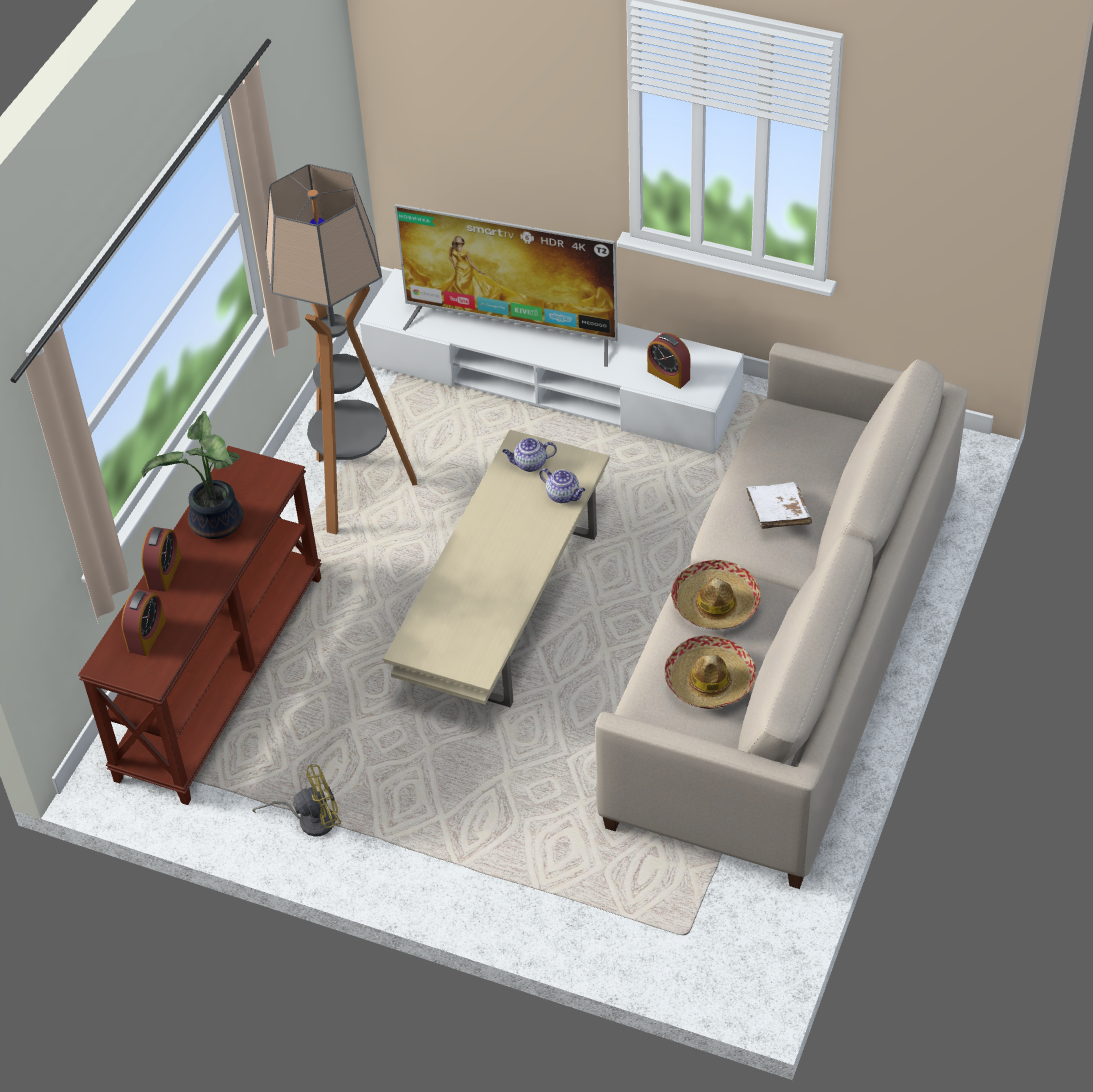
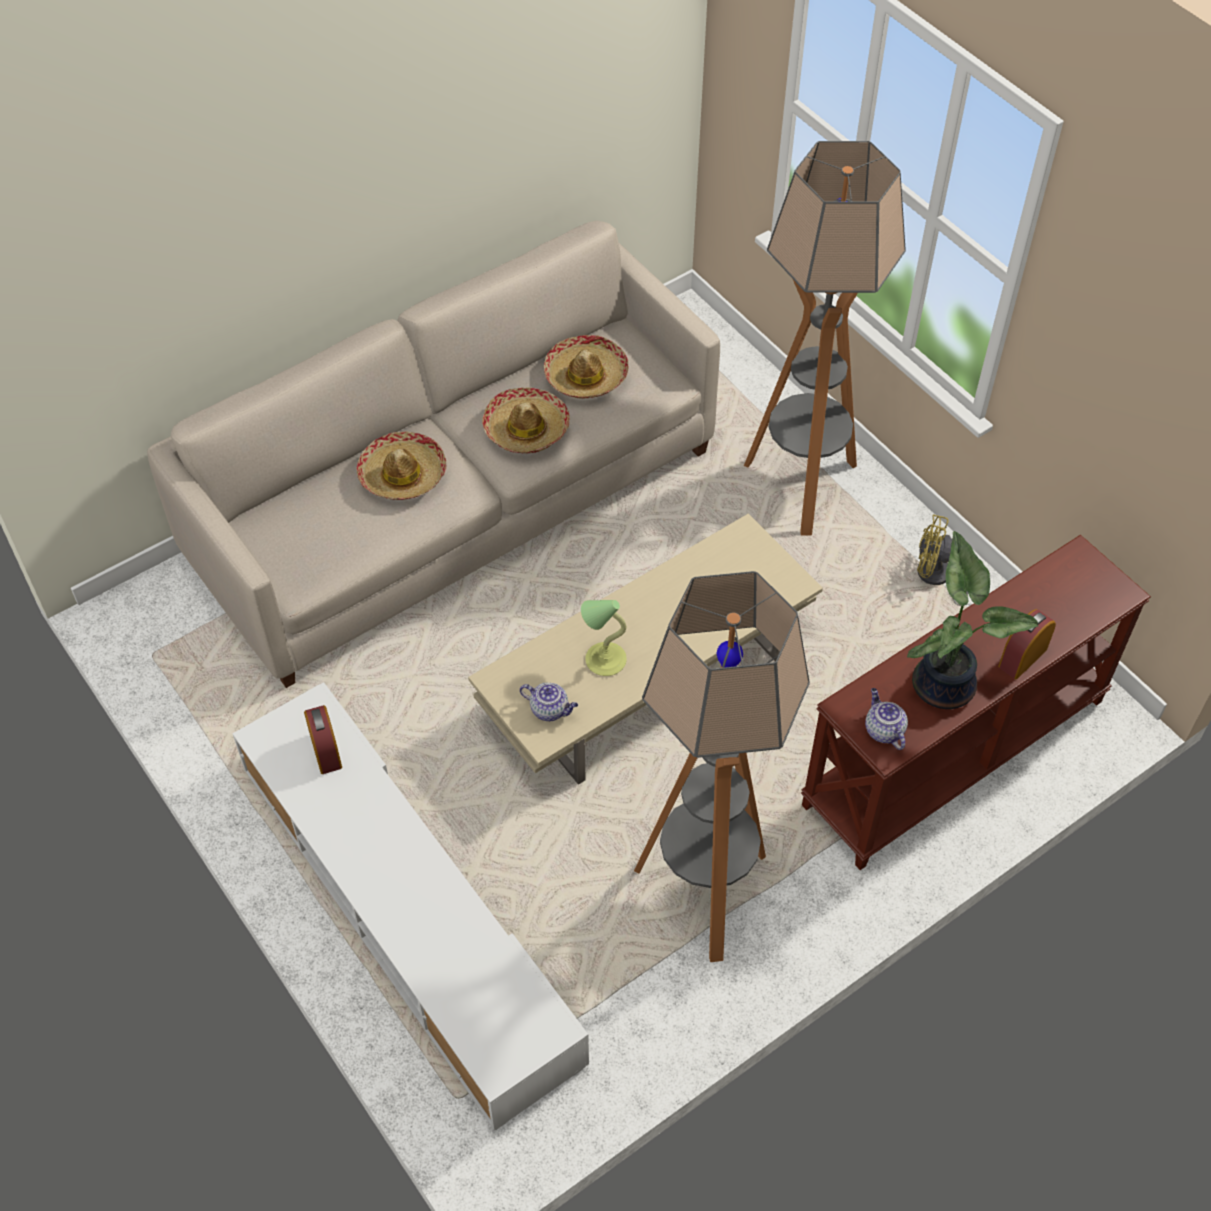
camera: 150 degrees left, 5 degrees up
(147, 636) = (1068, 600): alarm clock -> none
(490, 843) = (801, 487): none -> floor lamp
(512, 329) = (429, 911): television -> none
(518, 516) = (604, 659): none -> table lamp
(563, 495) = (545, 657): teapot -> teapot (883, 730)
(778, 514) = (402, 475): white book -> hat

